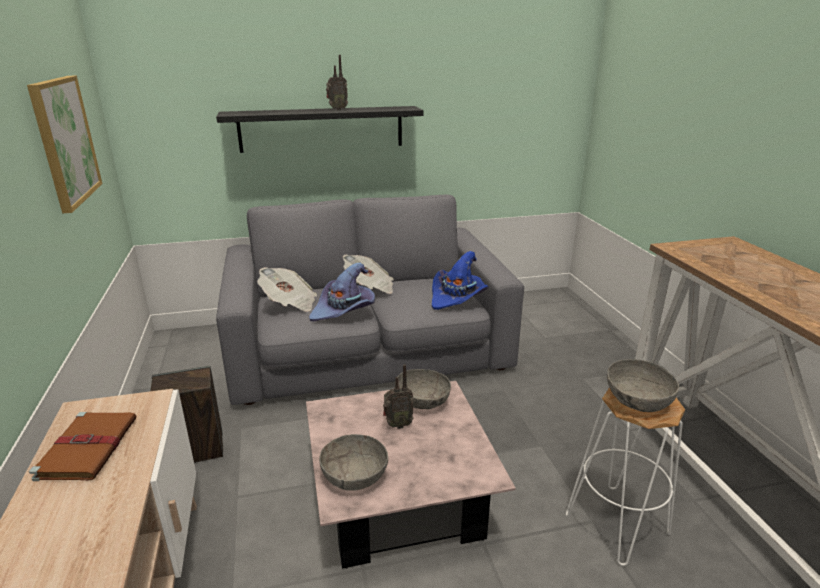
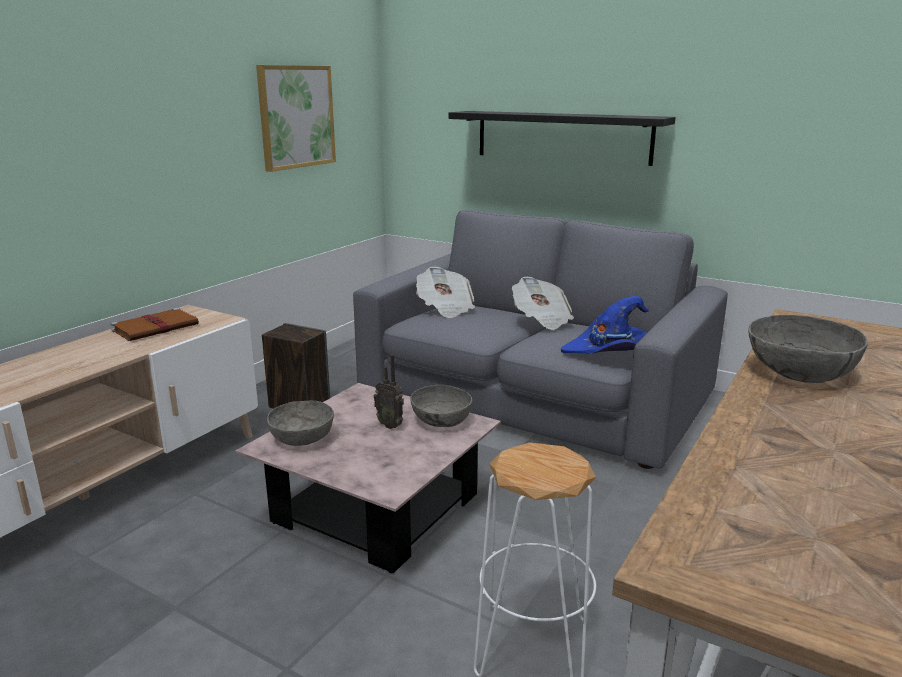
camera: 45 degrees right, 5 degrees down
(337, 109) = (572, 114): radio -> none
(344, 310) = (478, 326): purple hat -> none
(637, 400) = (534, 462): grey bowl -> grey bowl (800, 372)

